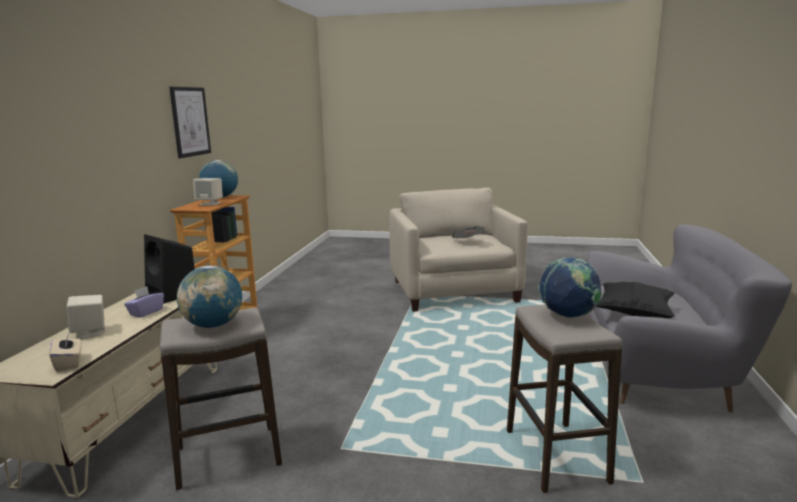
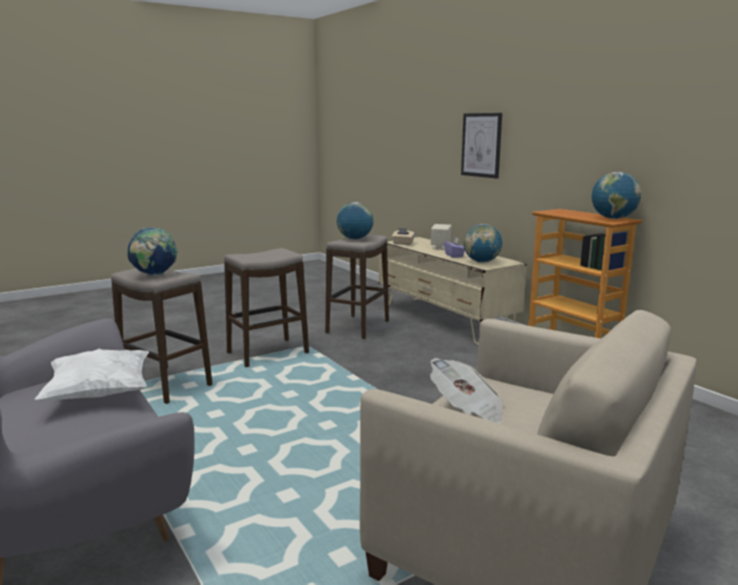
camera: 135 degrees right, 0 degrees up
(172, 294) = (481, 262): black speaker -> globe
(190, 121) = (623, 122): picture -> picture (481, 145)
(210, 204) = (572, 214): beige speaker -> none
(399, 459) = (267, 353): none -> stool
(634, 314) = (99, 394): black pillow -> white pillow

